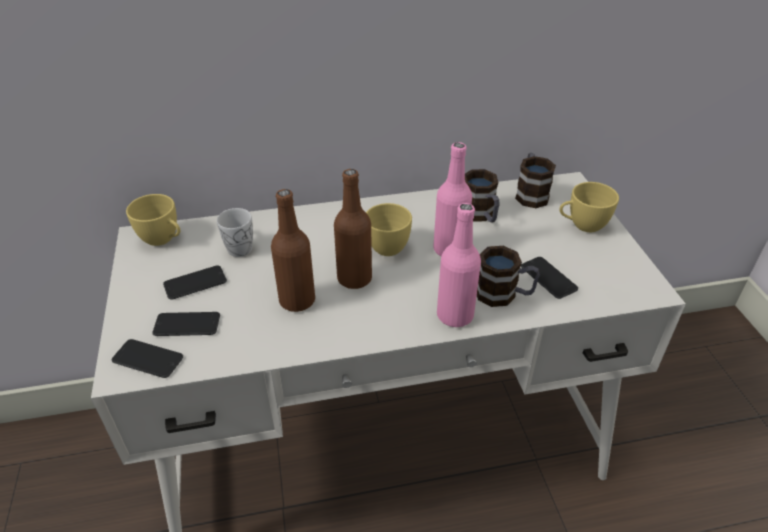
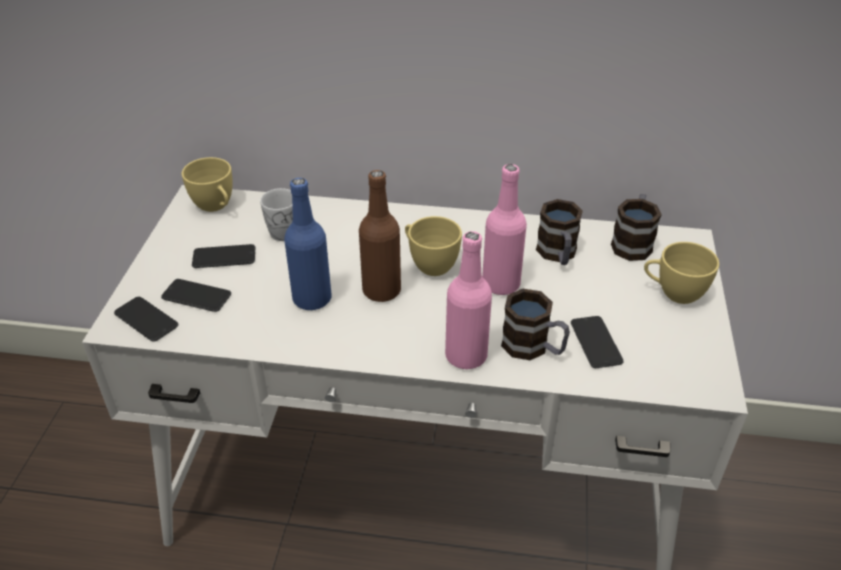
camera: 20 degrees right, 0 degrees up
(297, 300) = (312, 299): brown bottle -> blue bottle

